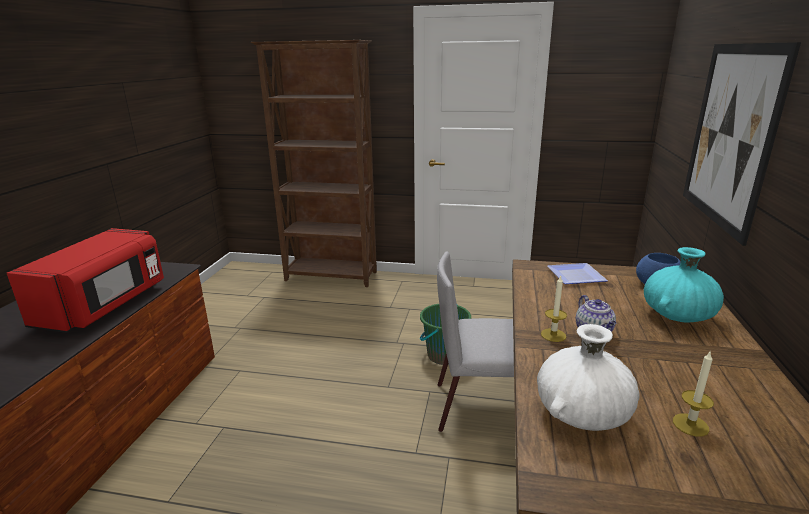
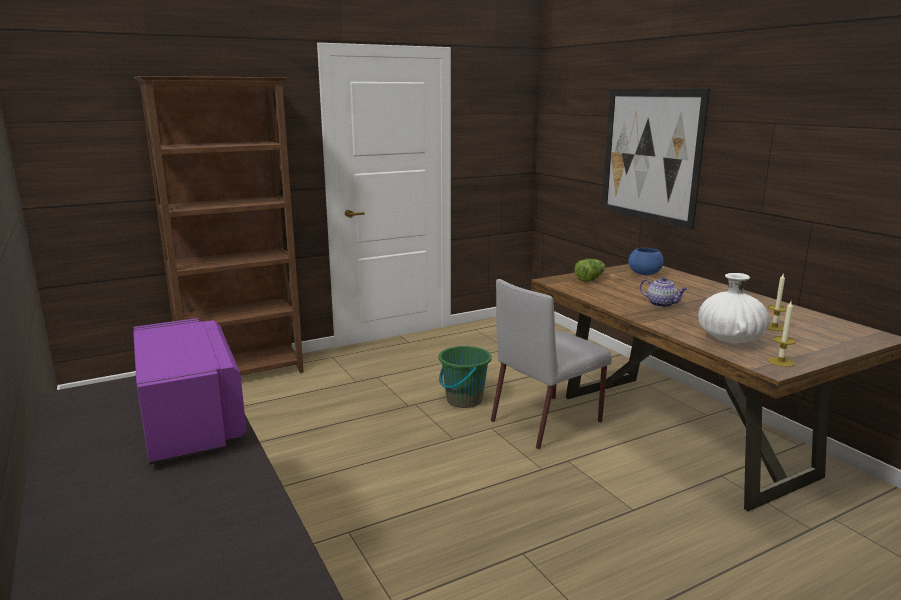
camera: 40 degrees left, 5 degrees down
(105, 305) = (191, 421): red microwave -> purple microwave
(553, 335) = (645, 312): candle -> candle (780, 362)
(573, 275) = (589, 279): plate -> lettuce
(677, 316) = (682, 285): turquoise vase -> none

